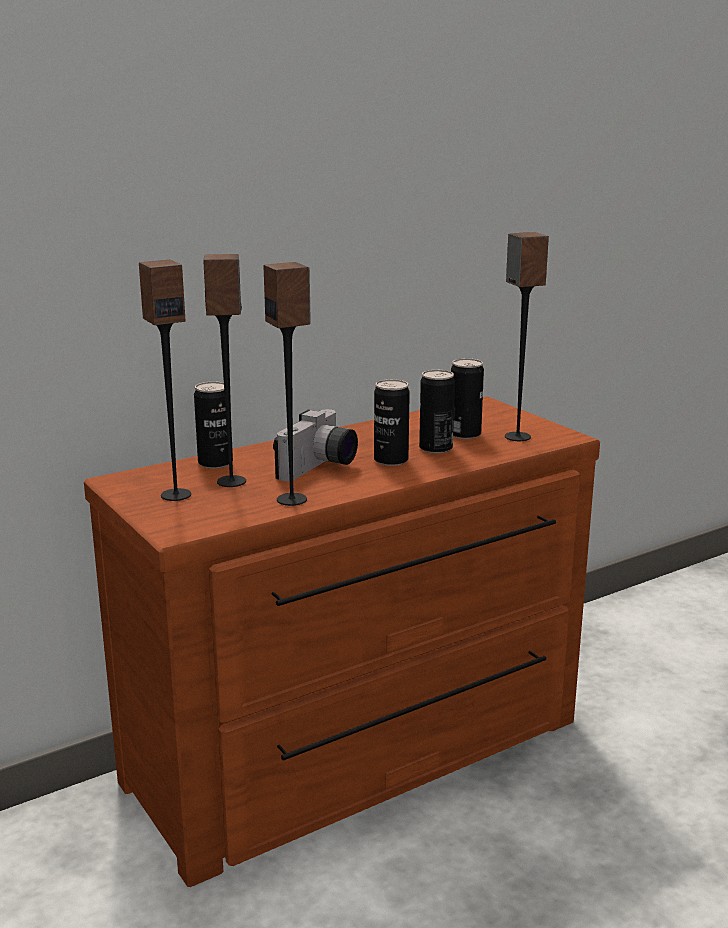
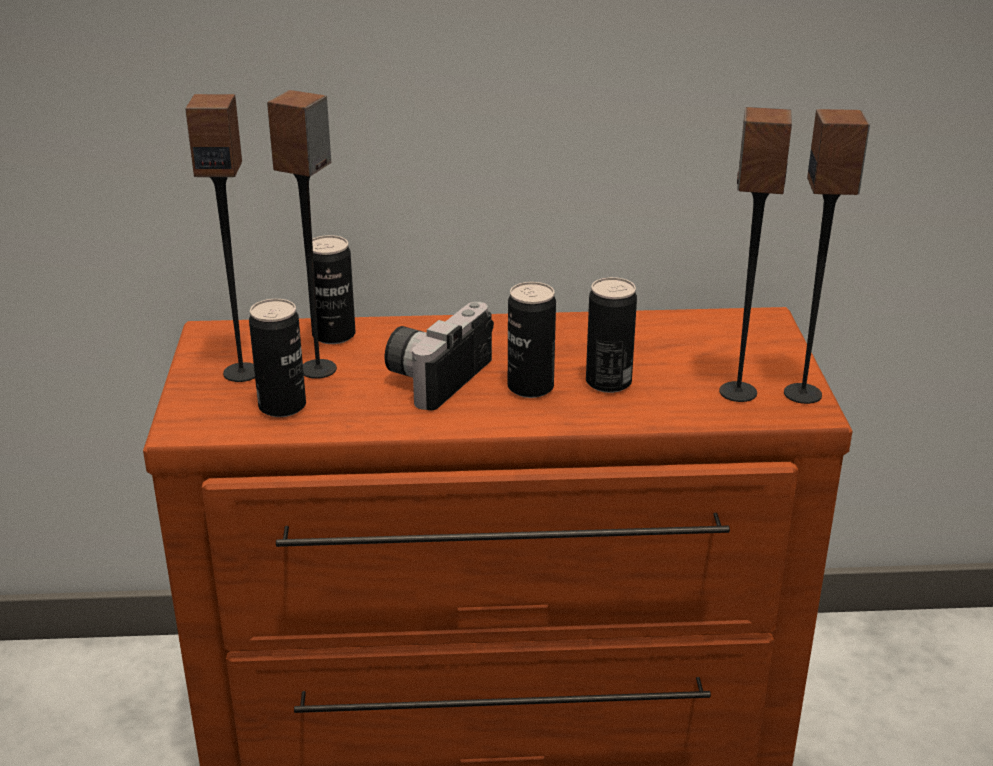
camera: 30 degrees right, 10 degrees up
(292, 499) = (350, 417): speaker -> speaker (803, 394)
(320, 468) = (436, 376): camera -> camera turned 150 degrees clockwise
(465, 434) = (673, 368): can -> can (282, 406)

